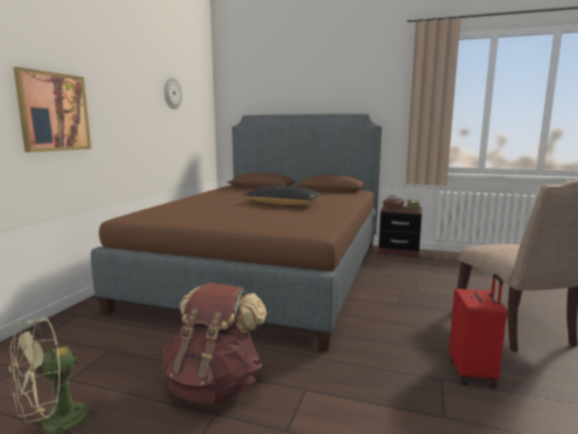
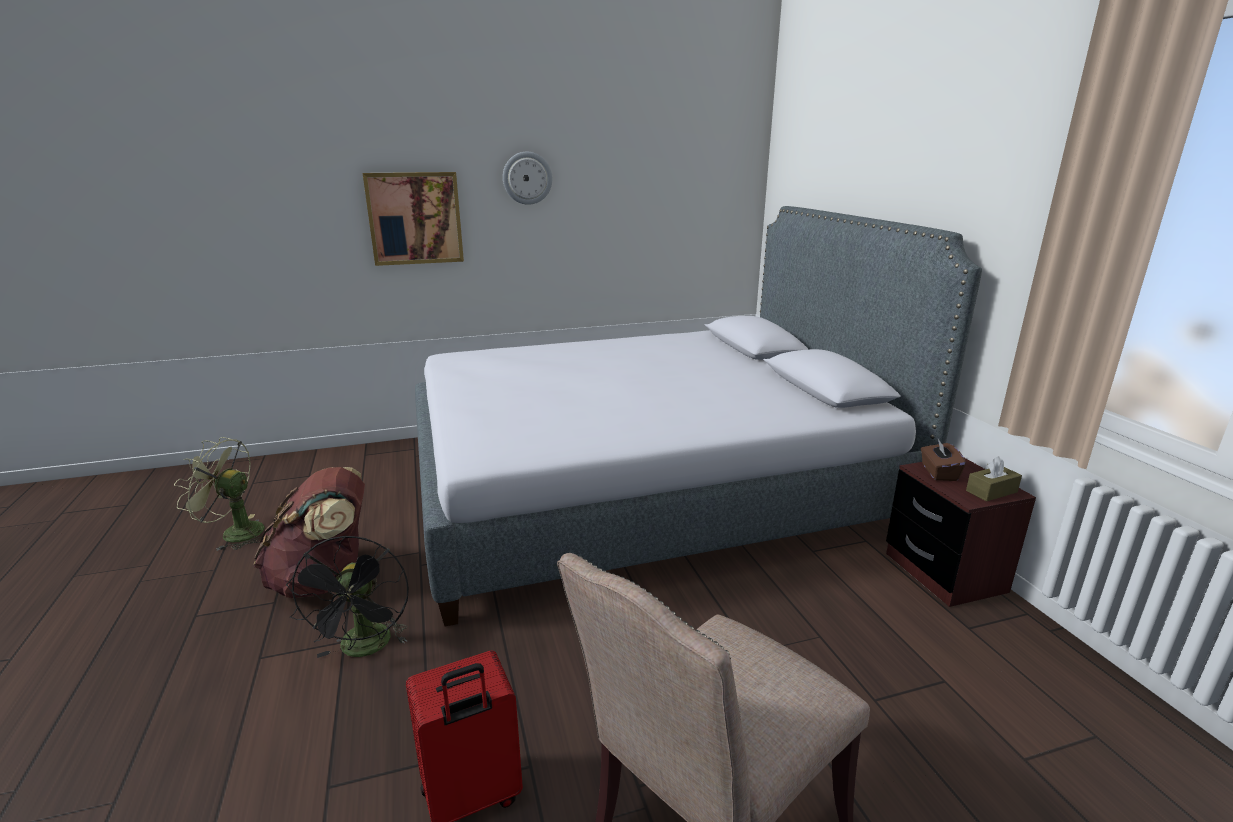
camera: 55 degrees right, 10 degrees up
(172, 93) = (643, 172): wall clock -> wall clock (527, 178)
(267, 272) = (647, 490): brown bed -> grey bed
(283, 204) = (633, 393): black pillow -> none
(322, 382) = (365, 649): none -> black fan

